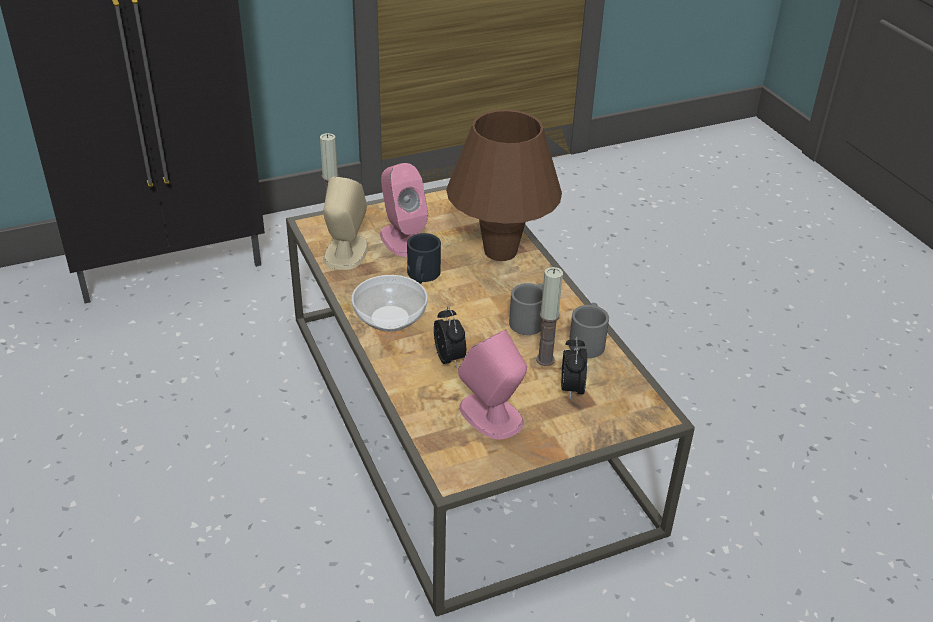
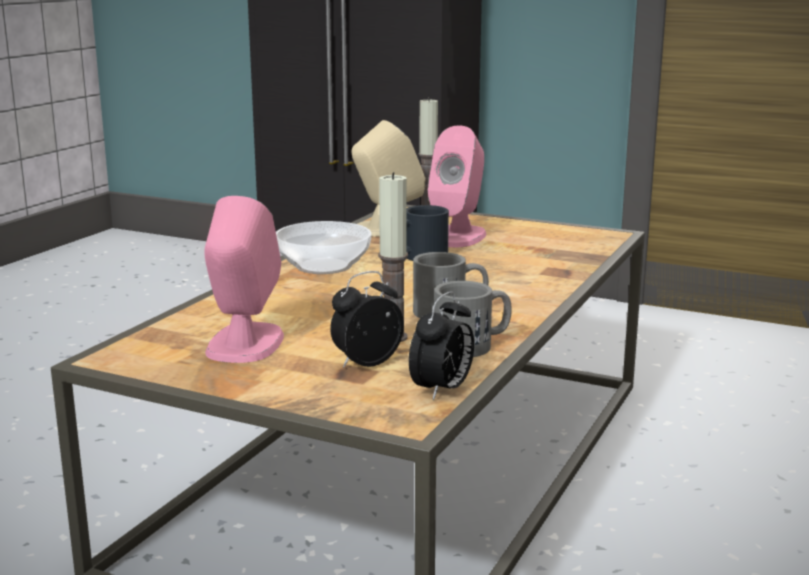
camera: 50 degrees right, 20 degrees down
(450, 359) = (307, 302): alarm clock -> alarm clock (442, 390)
(500, 251) = (536, 269): brown table lamp -> none

